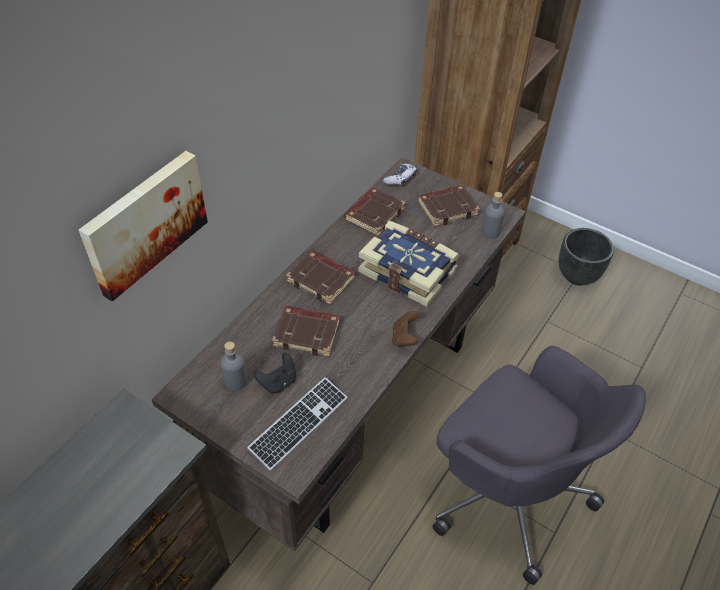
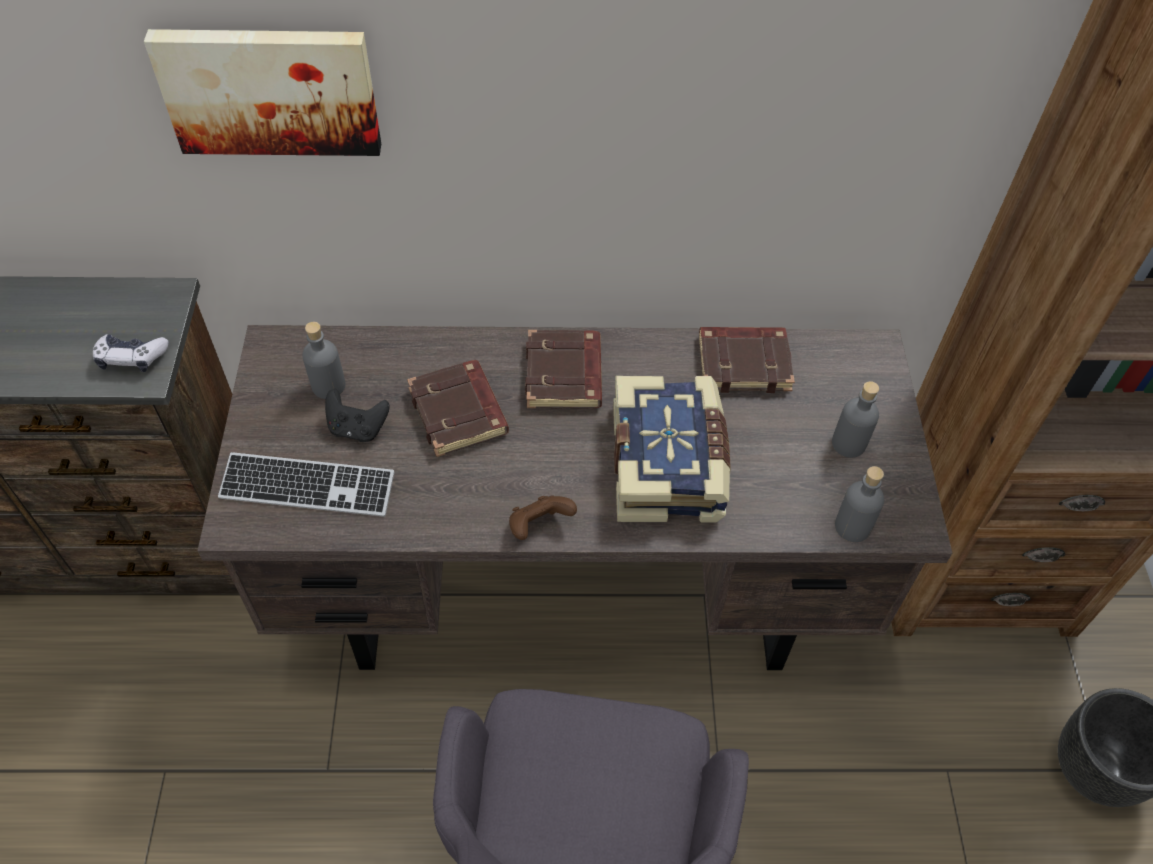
camera: 55 degrees right, 5 degrees up
(400, 179) = (849, 354): game controller -> game controller (131, 358)
(447, 208) = (848, 444): brown book -> grey bottle

